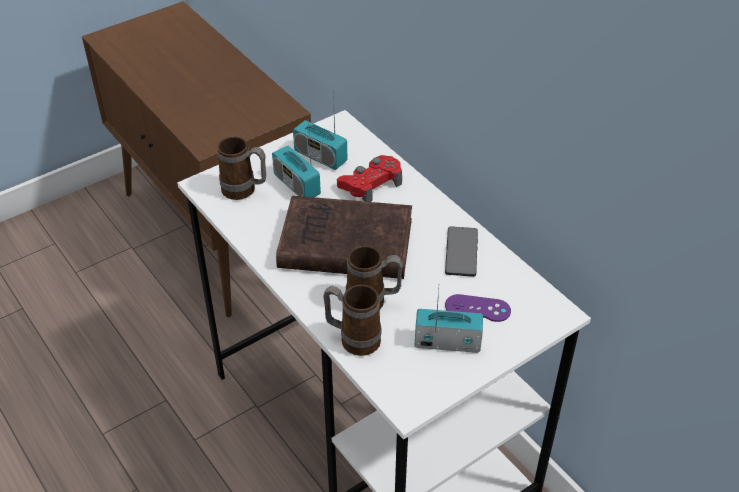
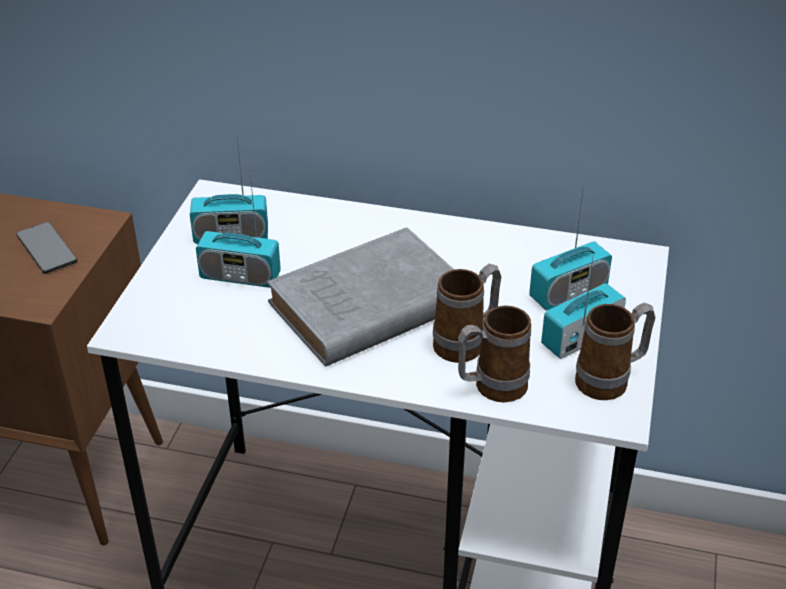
camera: 40 degrees left, 5 degrees down
(245, 191) = (186, 312): mug -> mug (611, 380)
(342, 244) = (364, 307): brown book -> grey book
(371, 184) = (321, 236): red game controller -> none
(461, 252) = (490, 252): phone -> phone (47, 249)
(477, 308) = (568, 292): purple game controller -> radio

